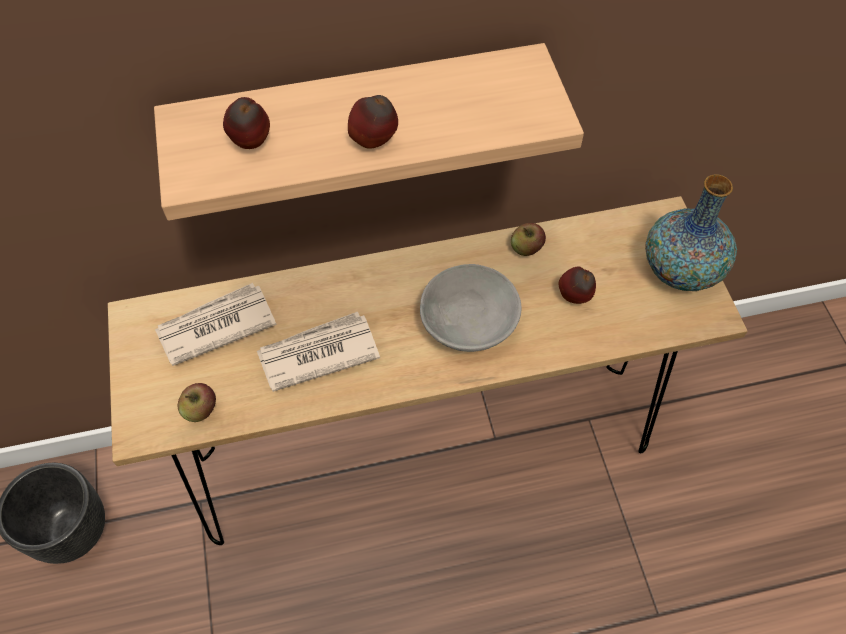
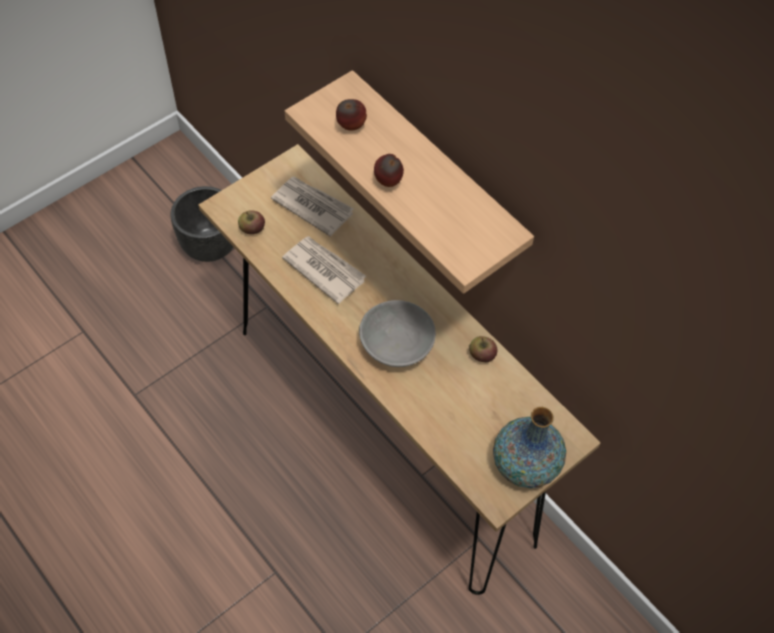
camera: 60 degrees right, 0 degrees up
(574, 297) = (457, 402): apple -> none

